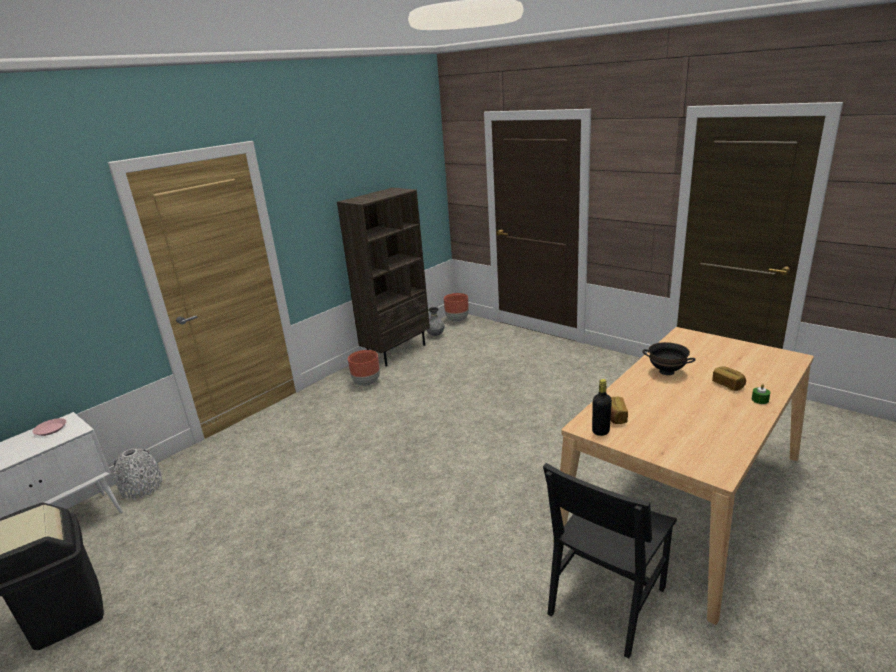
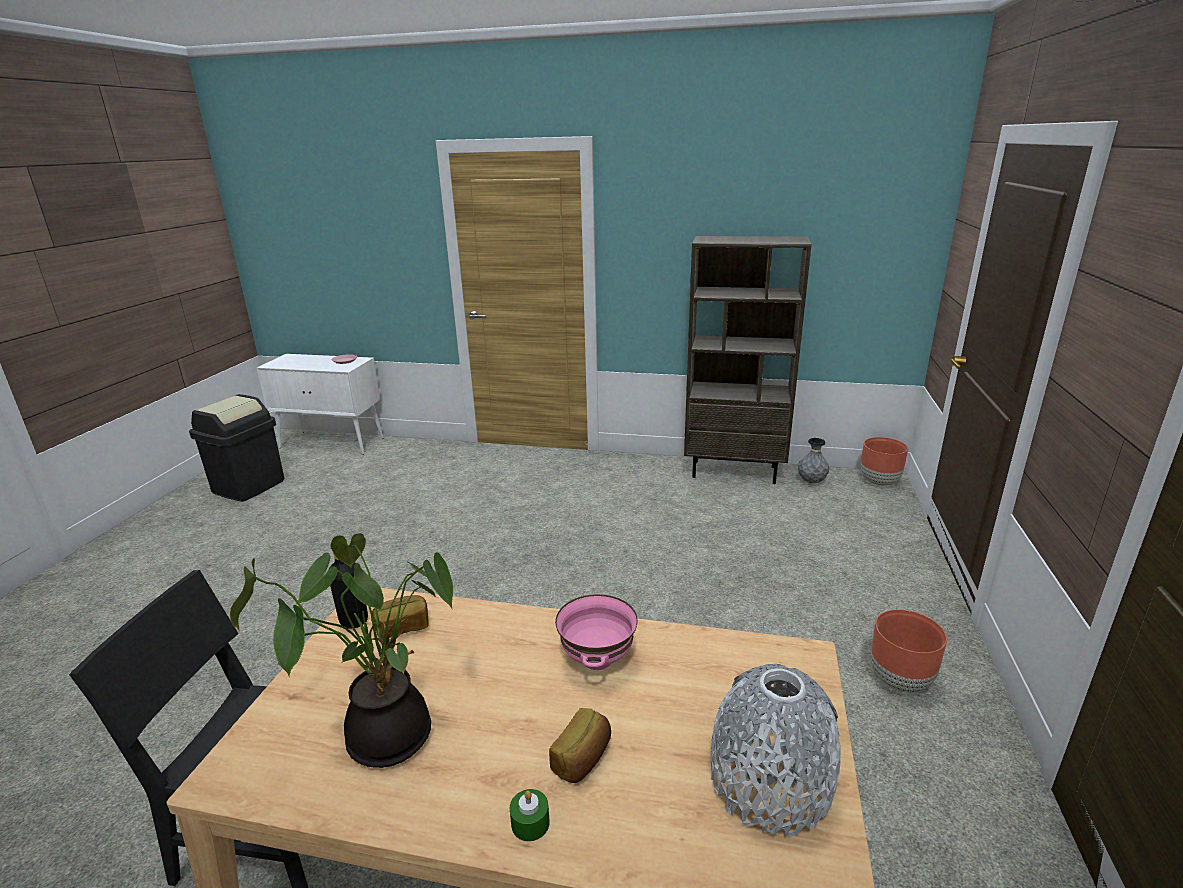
camera: 60 degrees right, 0 degrees up
(142, 487) = (397, 447): grey vase -> grey vase (770, 783)
(366, 383) = (643, 479): brown planter -> brown planter (899, 680)
(667, 371) = (598, 660): black bowl -> pink bowl
(699, 427) = (386, 733): none -> potted plant

